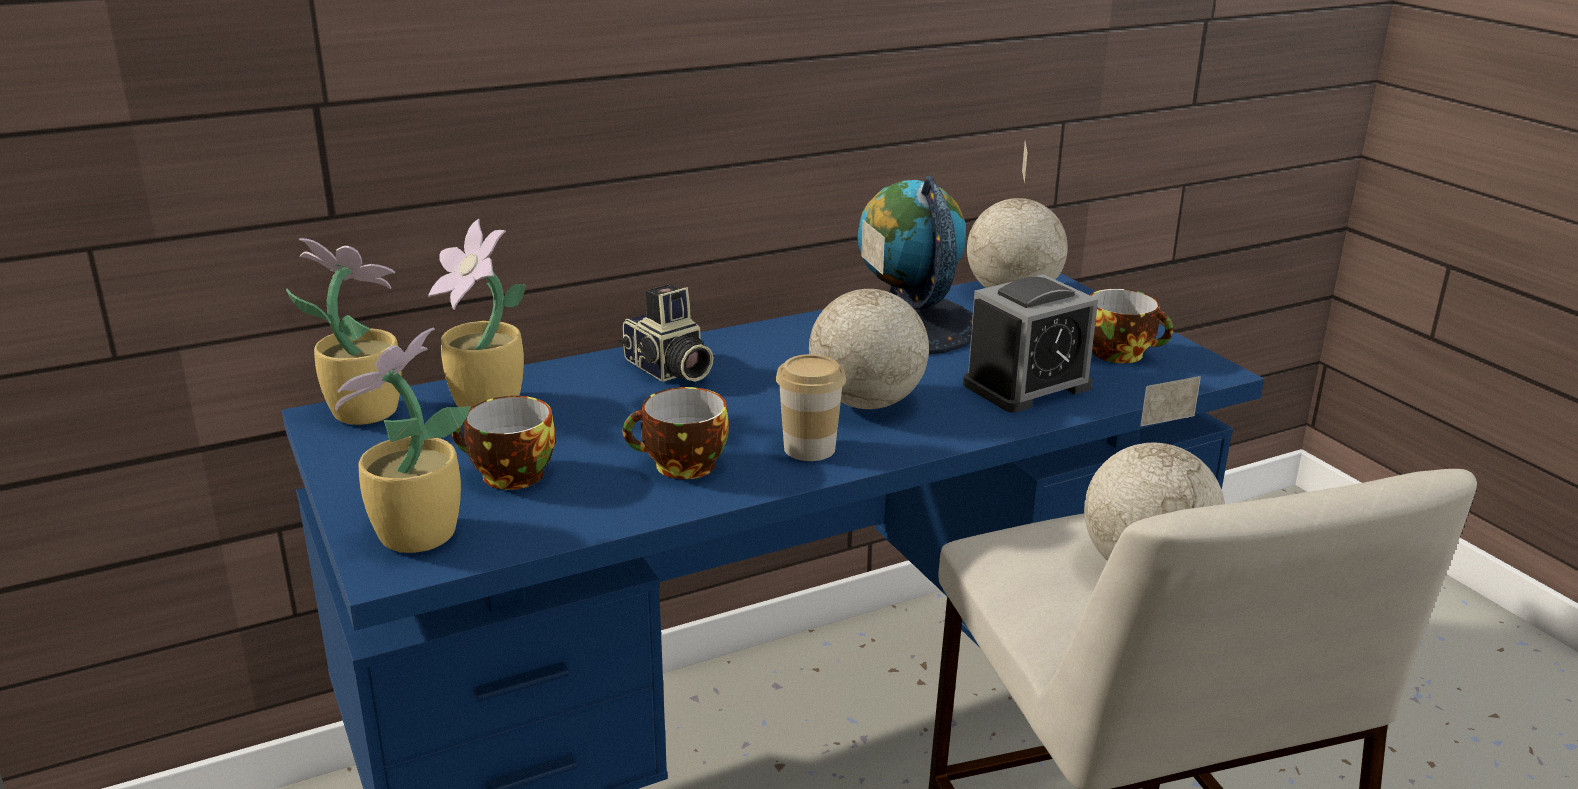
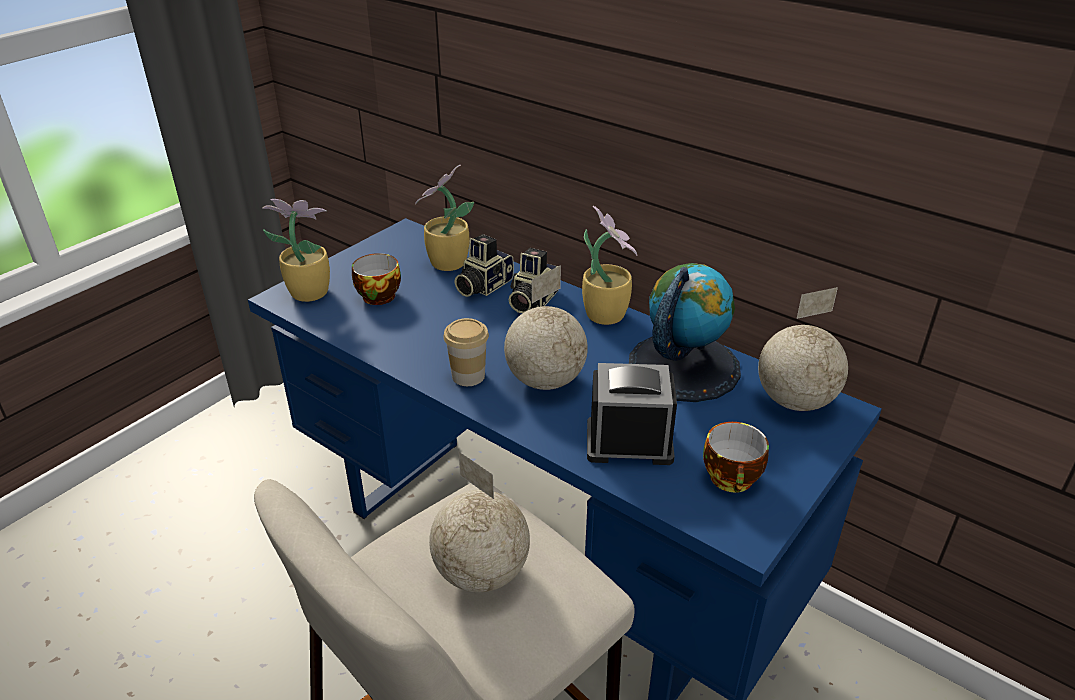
camera: 65 degrees right, 10 degrees up
(363, 411) = (416, 236): potted plant -> potted plant (605, 314)
(587, 393) = (482, 285): none -> camera
(681, 467) = (418, 340): cup -> none
(1027, 386) = (629, 442): alarm clock -> alarm clock turned 150 degrees clockwise

